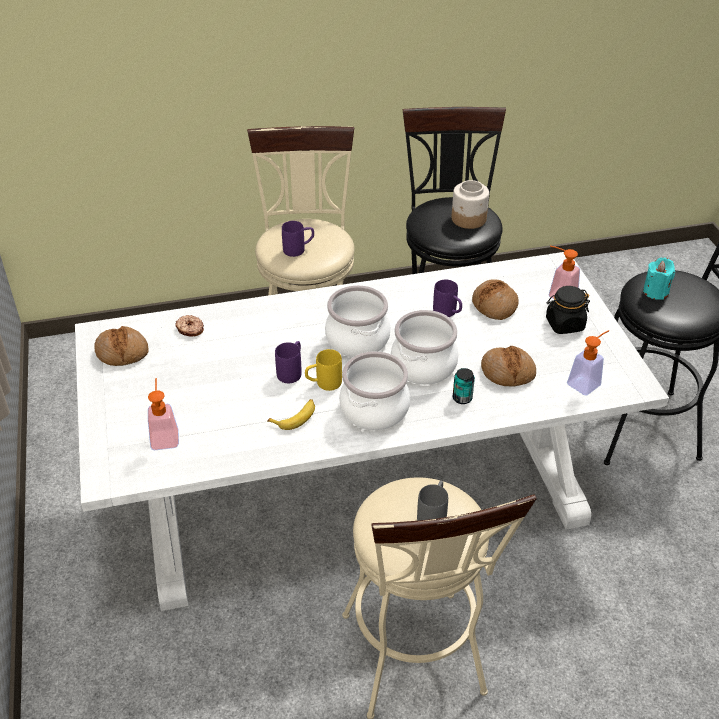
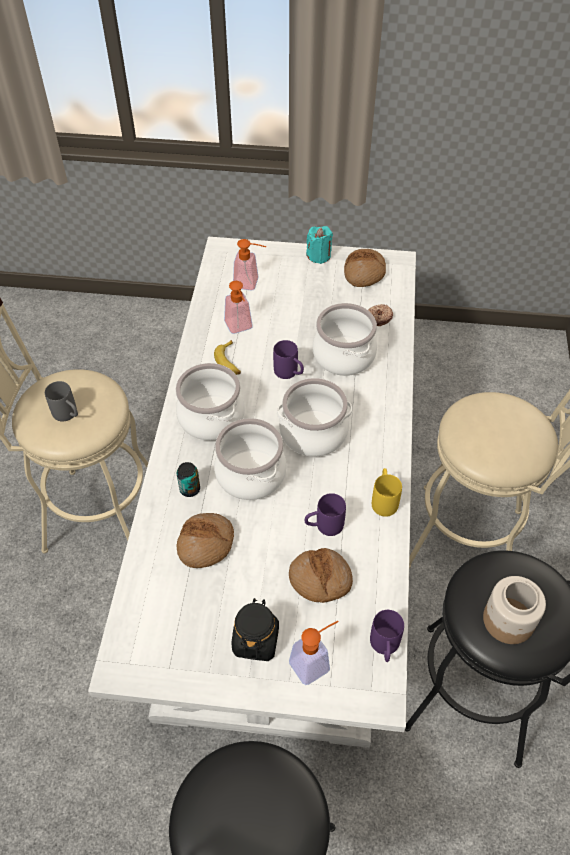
camera: 110 degrees right, 10 degrees up
(253, 342) = (343, 356): none -> cooking pot
(299, 249) = (482, 421): purple mug -> purple mug (384, 648)
(323, 384) = (262, 391): yellow mug -> yellow mug (384, 499)
(587, 382) = (153, 614): soap dispenser -> soap dispenser (240, 328)
(655, 292) = (266, 790): turquoise candle -> turquoise candle (319, 256)

